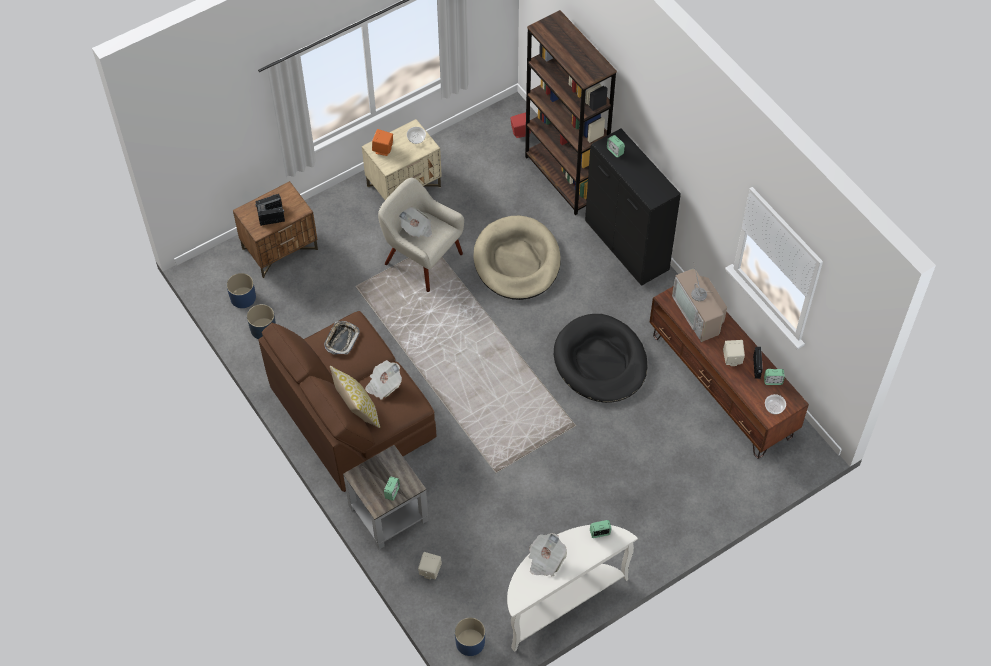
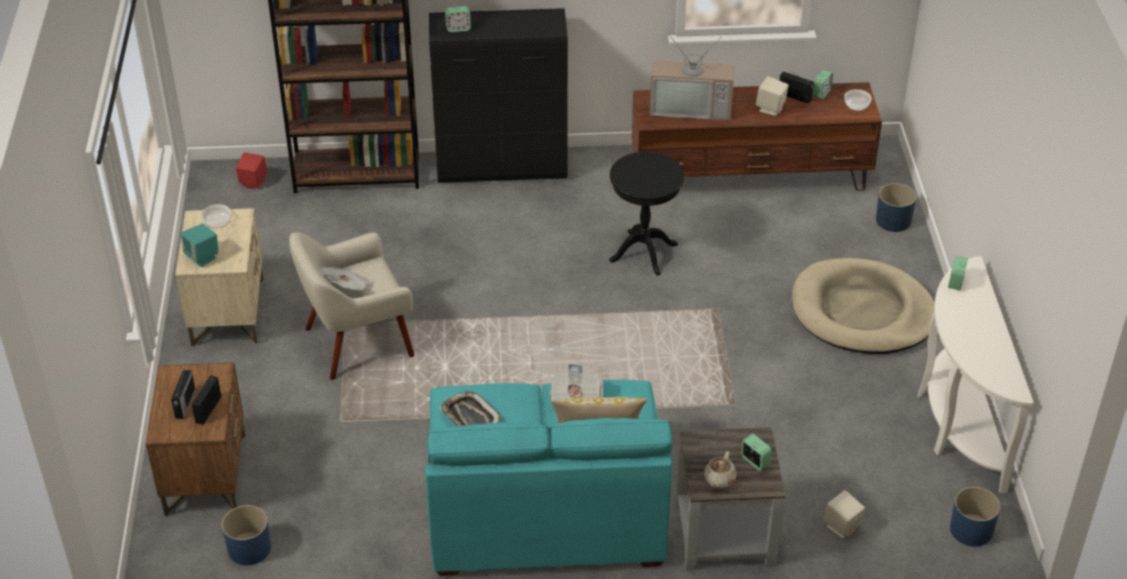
camera: 60 degrees left, 15 degrees down
(263, 329) = (323, 547): blue planter -> blue planter (893, 220)
(353, 415) = (545, 507): brown sofa -> turquoise sofa
(367, 480) = (719, 479): none -> beige teapot
(383, 149) = (202, 257): orange speaker -> turquoise speaker
(517, 261) = (440, 261): beige dog bed -> beige dog bed (862, 312)
(545, 560) = (968, 342): newspaper -> none
(600, 361) = (643, 252): black dog bed -> black side table

